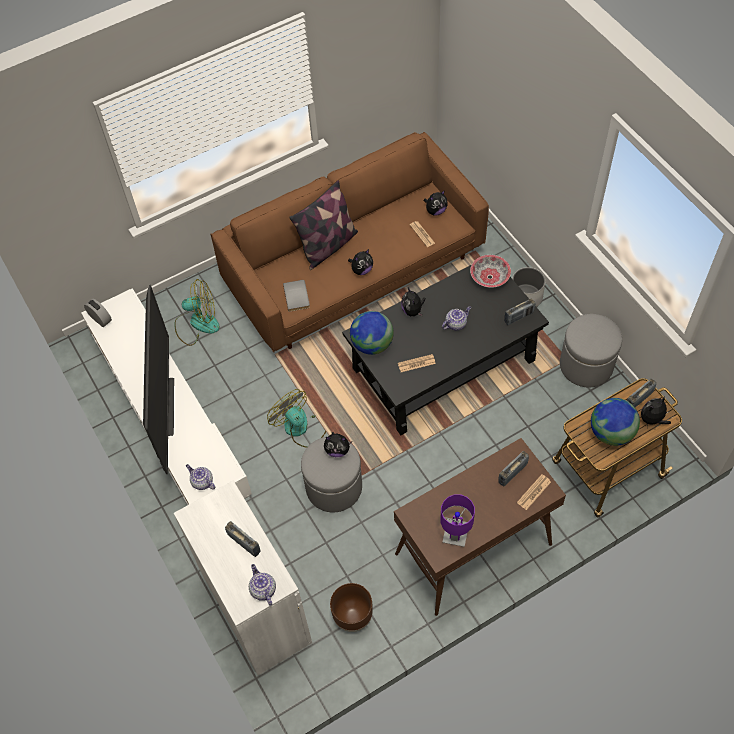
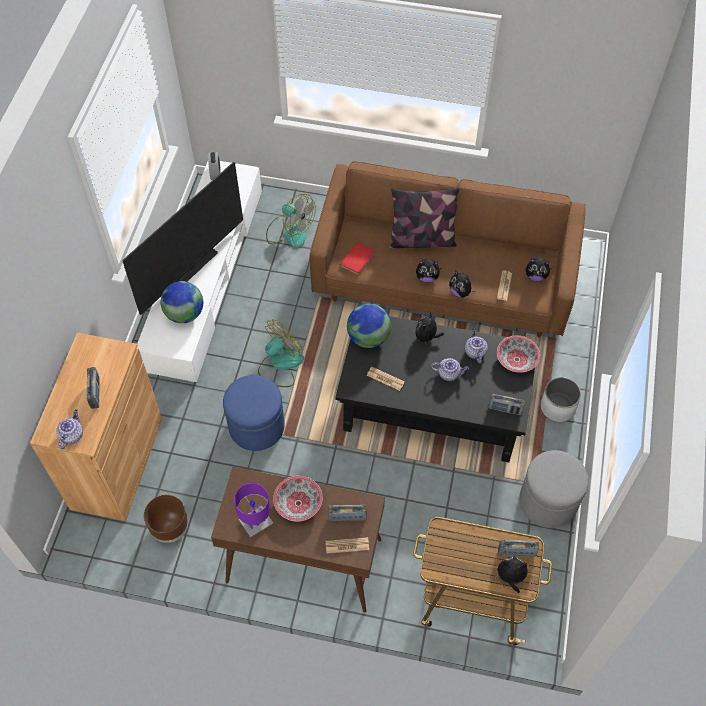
camera: 40 degrees right, 0 degrees up
(202, 482) = (158, 340): teapot -> teapot (474, 352)
(256, 607) = (117, 463): white cabinet -> brown cabinet
(297, 296) = (358, 260): grey book -> red book
(301, 427) = (280, 364): fan -> fan turned 45 degrees clockwise
(334, 487) = (256, 426): grey ottoman -> blue ottoman
(337, 450) = (265, 395): plush toy -> plush toy (460, 292)
(469, 494) = (298, 503): none -> bowl
(611, 433) = (464, 557): globe -> globe (185, 314)

